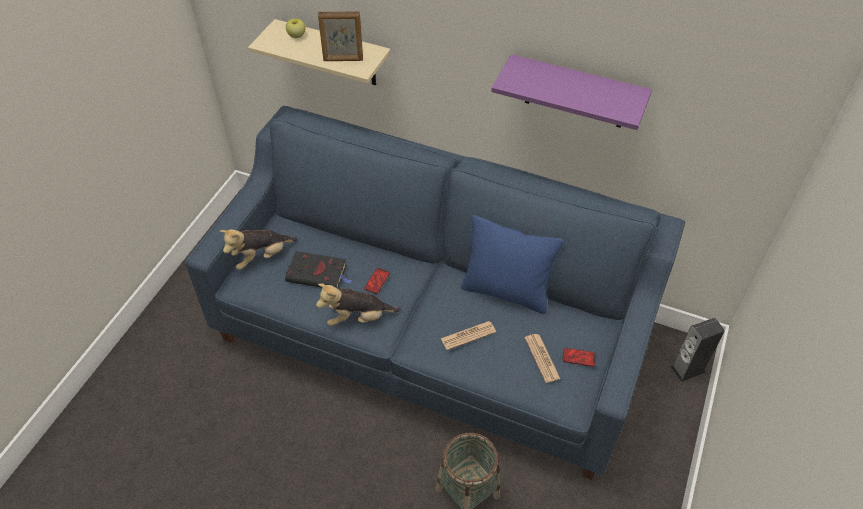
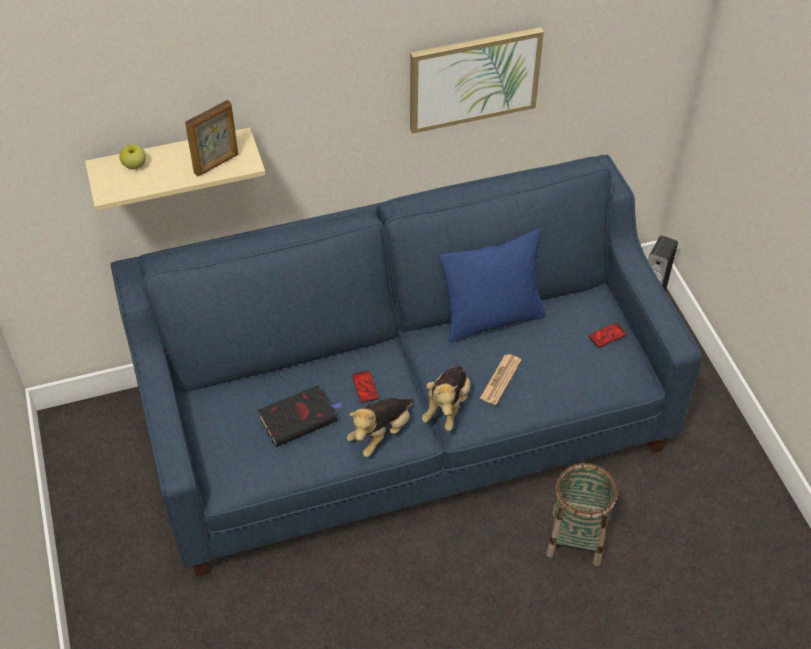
camera: 40 degrees left, 0 degrees up
(261, 257) = (219, 442): plush toy -> plush toy (447, 406)
(542, 358) = (580, 356): newspaper -> none
(576, 93) = (474, 78): purple shelf -> picture

